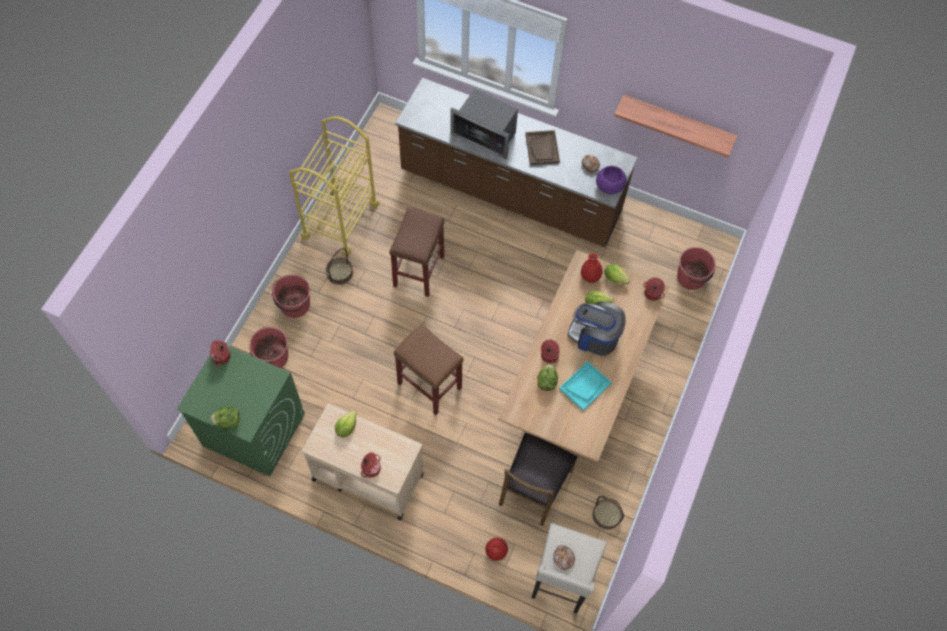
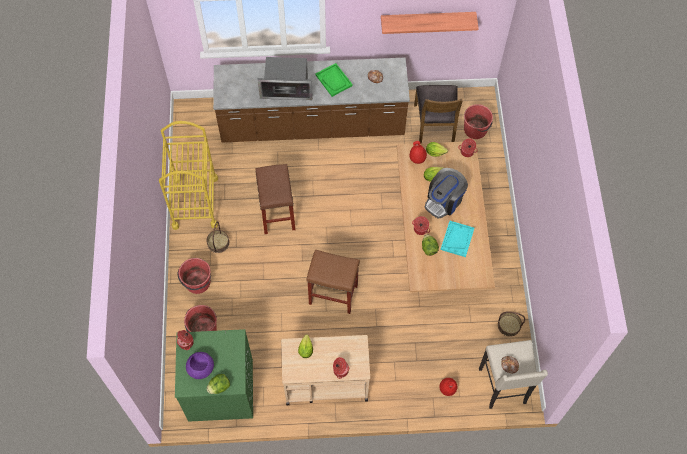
camera: 25 degrees left, 0 degrees up
(534, 487) = (448, 330): brown chair -> brown chair (435, 124)
(542, 148) = (334, 80): brown tray -> green tray
(594, 336) = (444, 201): coffee machine -> coffee machine turned 45 degrees counterclockwise
(609, 186) = (397, 87): purple bowl -> purple bowl (200, 369)

